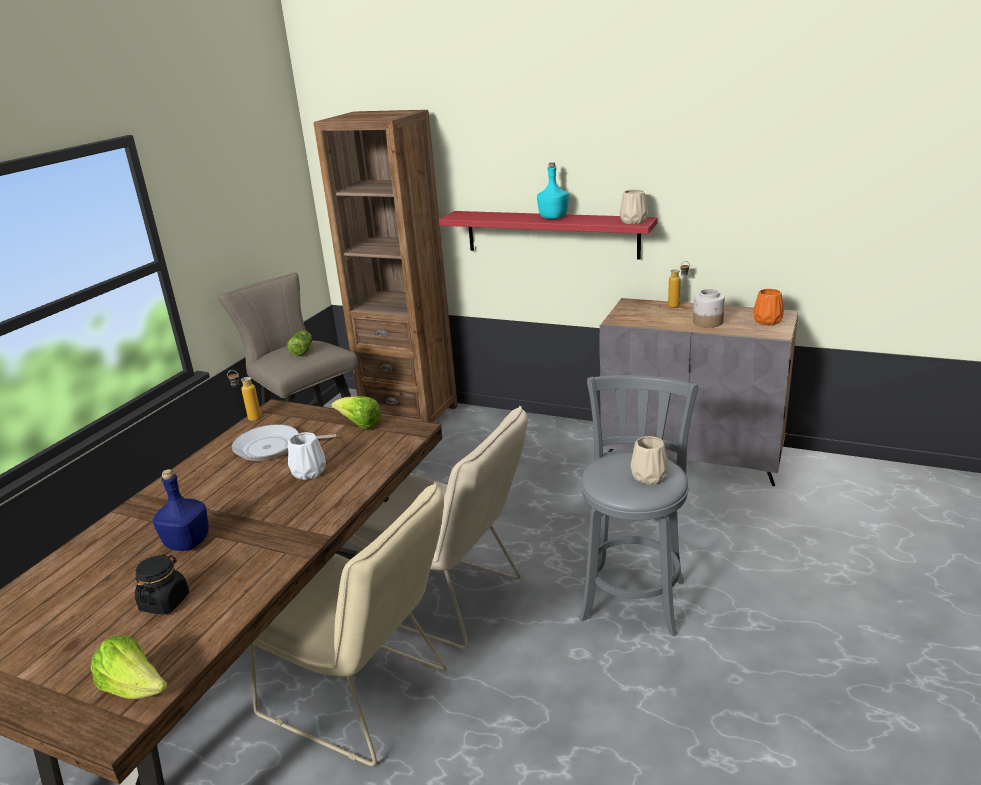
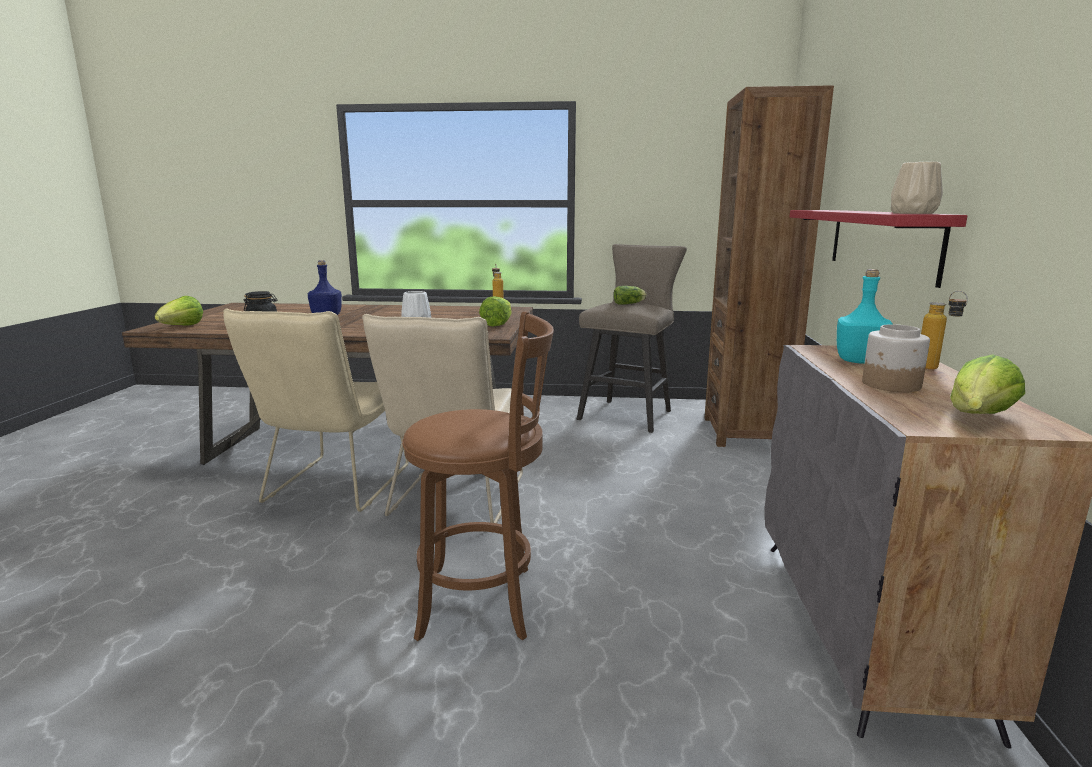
camera: 70 degrees right, 10 degrees down
(272, 447) = (453, 314): frying pan -> none
(554, 217) = (866, 211): turquoise bottle -> turquoise bottle (859, 361)
(634, 596) = (484, 602): grey stool -> brown stool
(649, 477) = (458, 430): beige vase -> none
(767, 321) = (978, 418): orange vase -> lettuce

